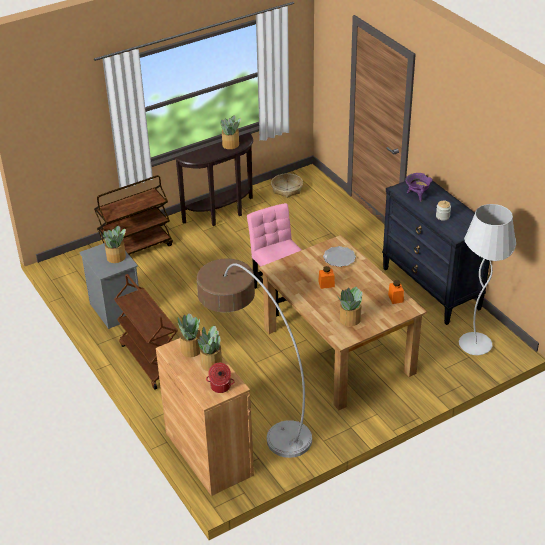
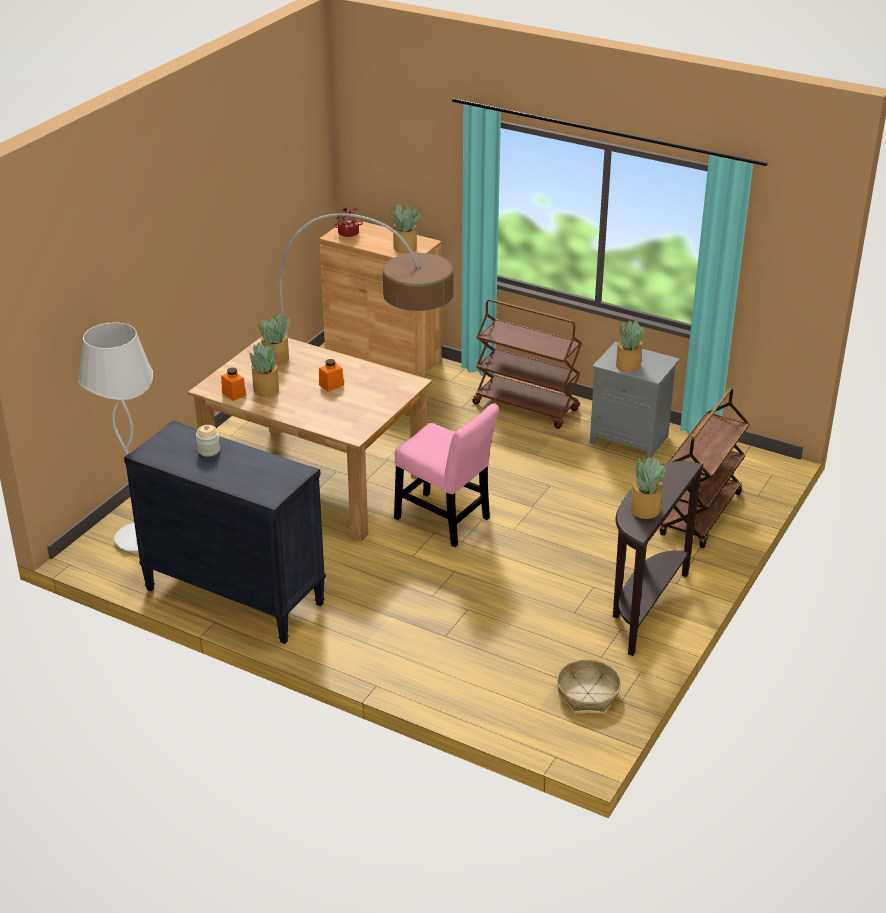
camera: 150 degrees right, 5 degrees down
(211, 362) = (374, 244): potted plant -> potted plant (266, 389)
(339, 258) = (338, 417): plate -> none
(417, 195) = (263, 471): purple cooking pot -> none

